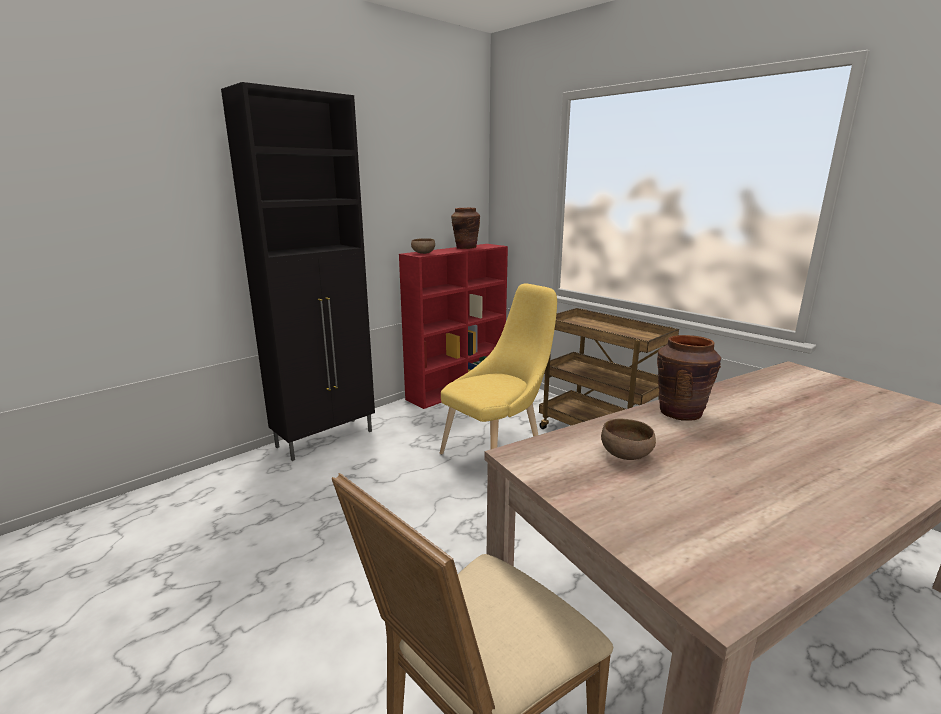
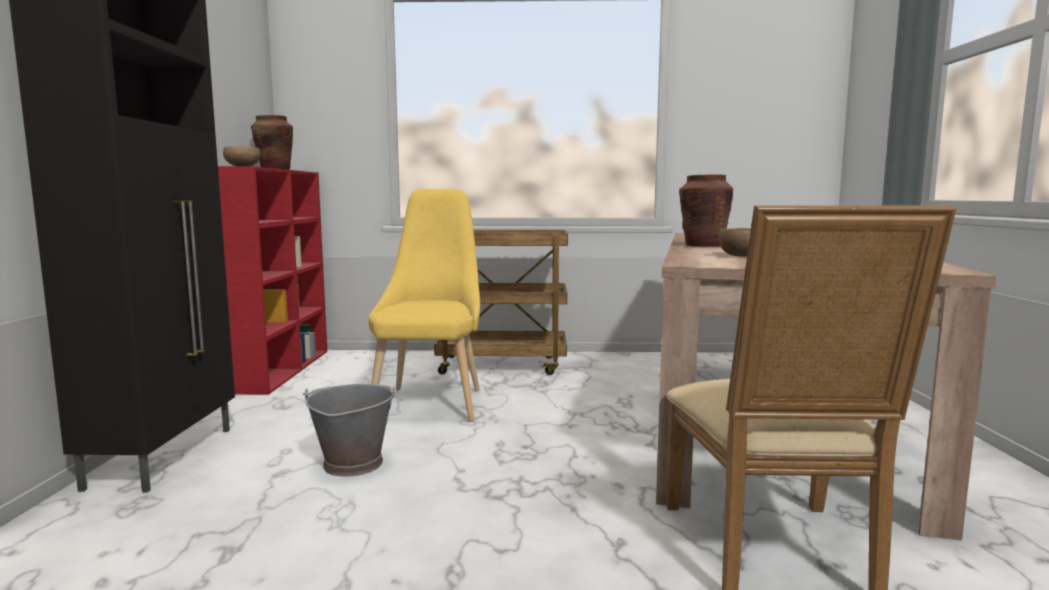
camera: 45 degrees left, 10 degrees down
(384, 487) = (352, 464): none -> grey bucket

